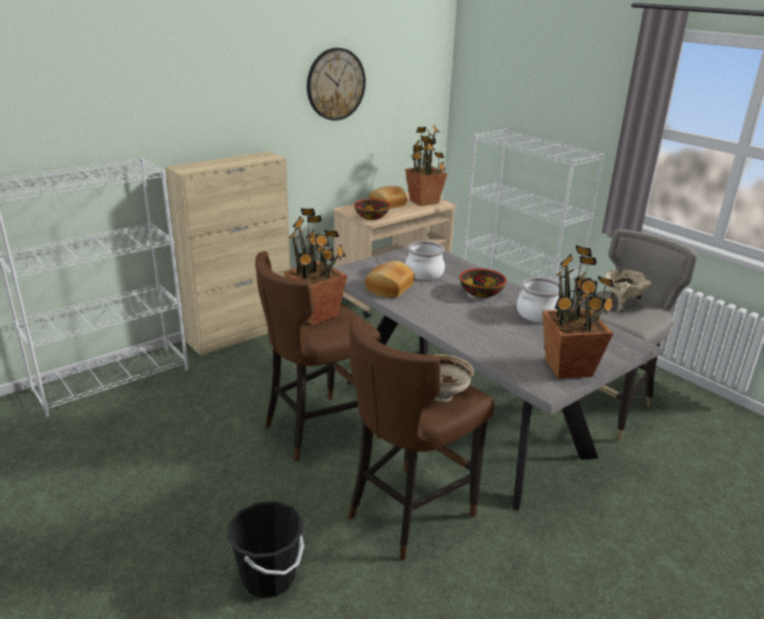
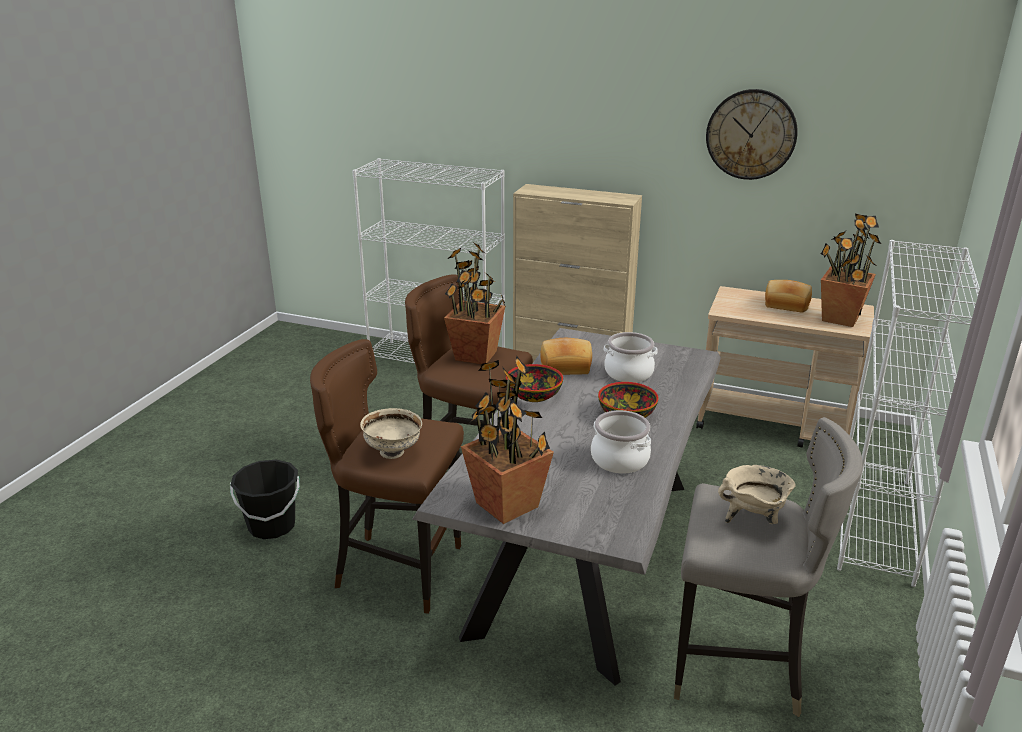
camera: 60 degrees right, 0 degrees up
(371, 217) = (733, 308): bowl -> bowl (534, 395)

